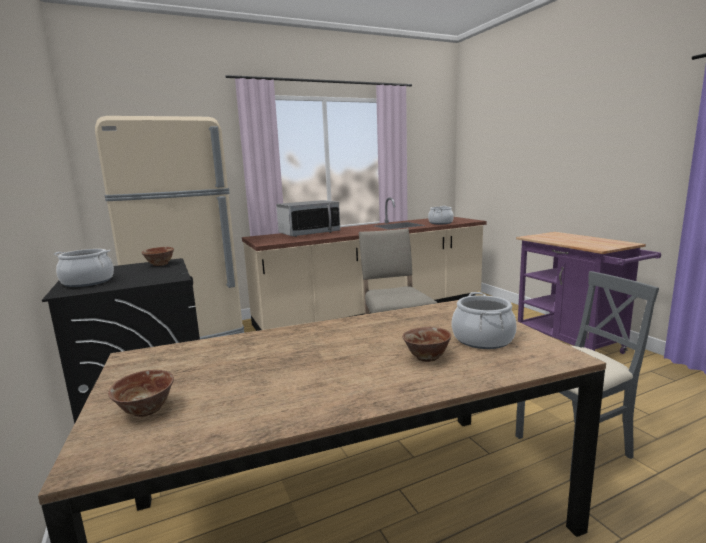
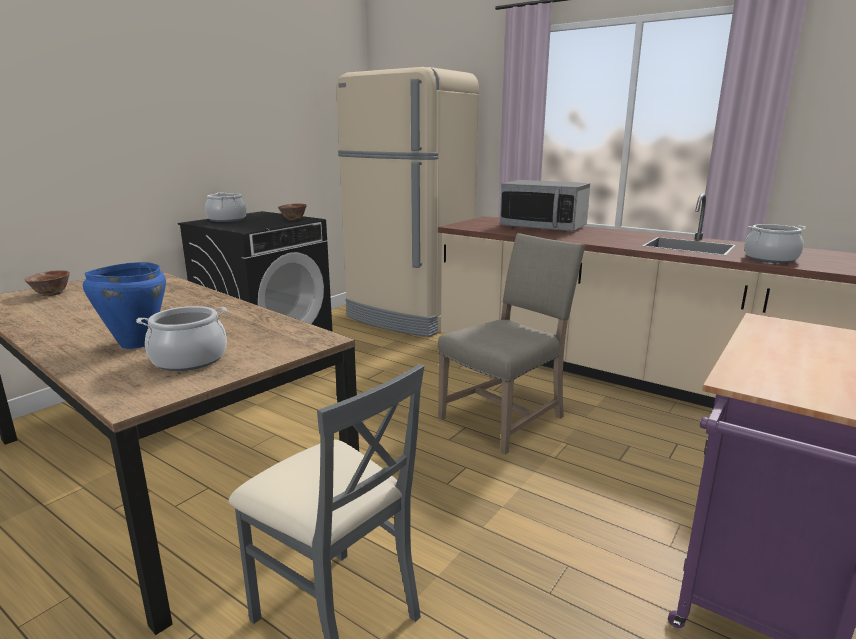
camera: 60 degrees right, 5 degrees up
(426, 357) = (135, 344): bowl -> blue cooking pot

